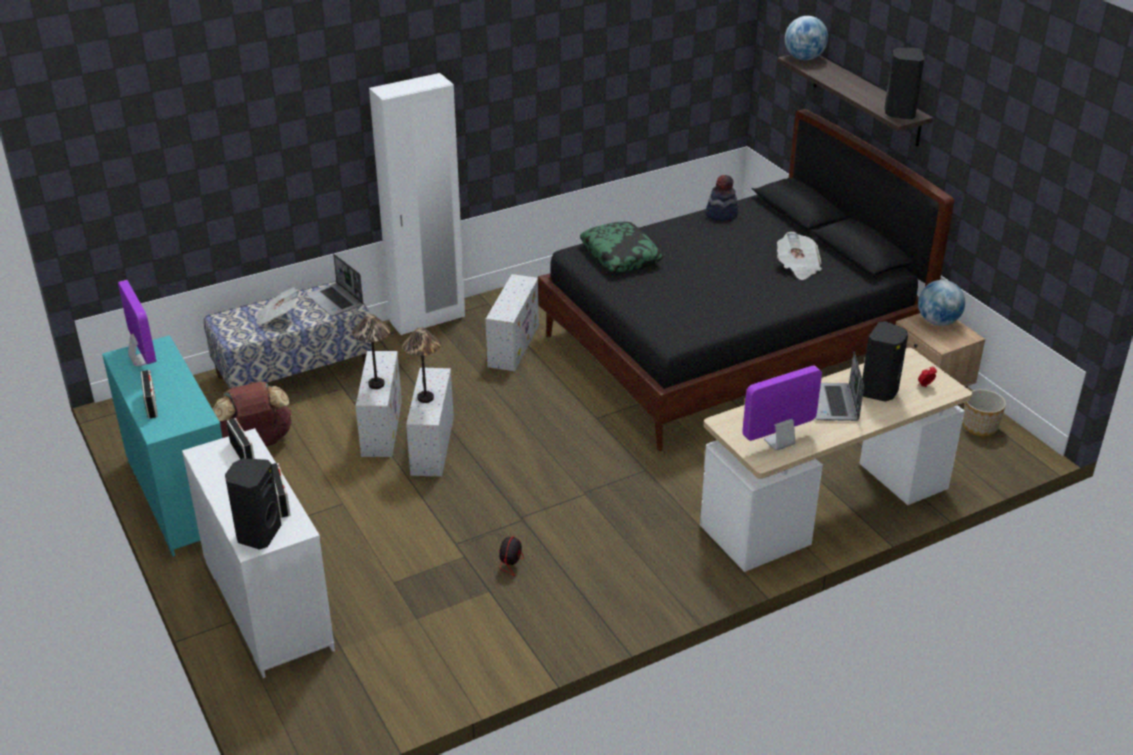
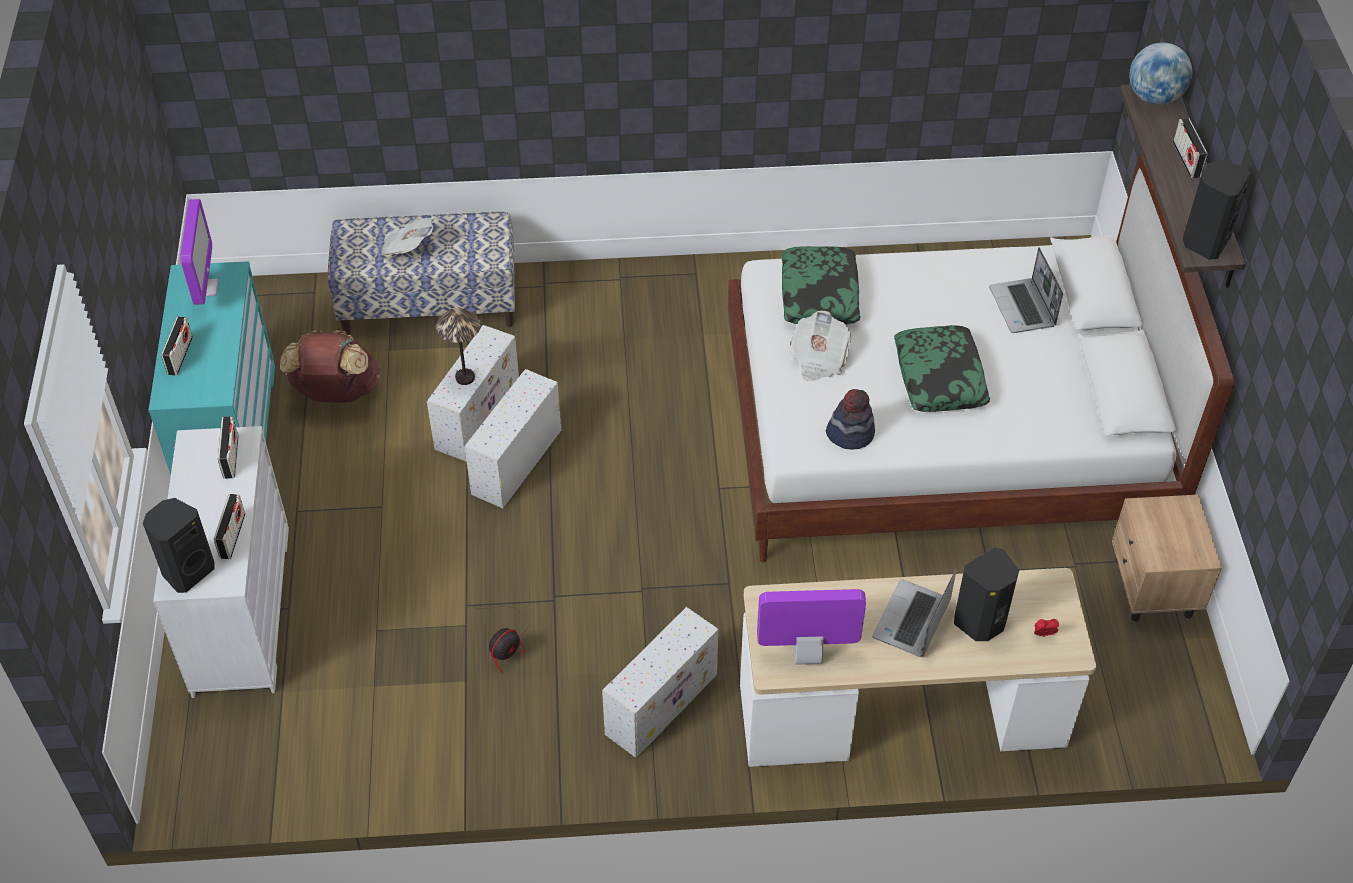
camera: 25 degrees right, 15 degrees up
(336, 301) = (482, 243): laptop -> laptop (1023, 308)
(425, 398) = (505, 417): table lamp -> none
(427, 319) = (613, 275): white wardrobe -> none
(514, 344) = (689, 346): white storage box -> white storage box (662, 702)
(721, 214) = (989, 265): hat -> hat (850, 433)
(730, 347) = (942, 438): black bed -> white bed
(738, 277) = (940, 377): none -> pillow
(798, 267) = (1026, 386): newspaper -> newspaper (818, 359)
(851, 80) = (1186, 159): none -> radio
(937, 322) = (1178, 519): globe -> none
(980, 427) = (1175, 672): planter -> none

